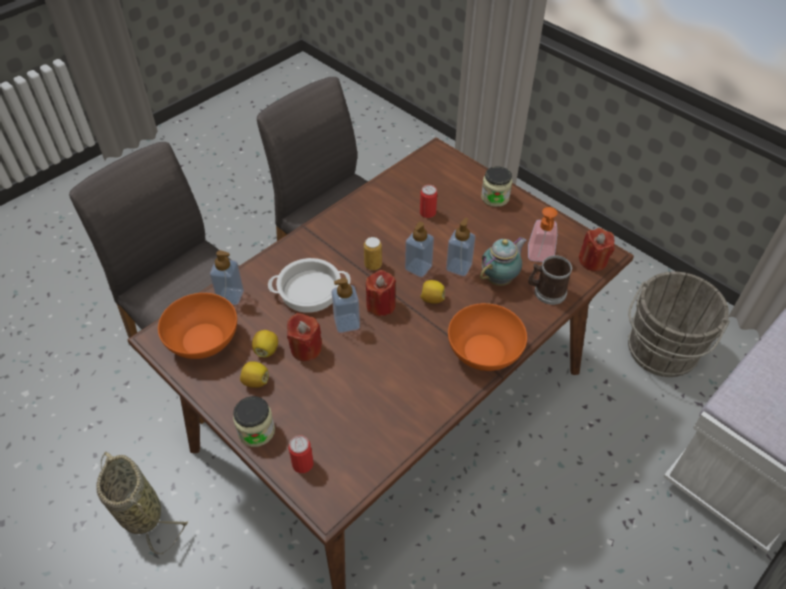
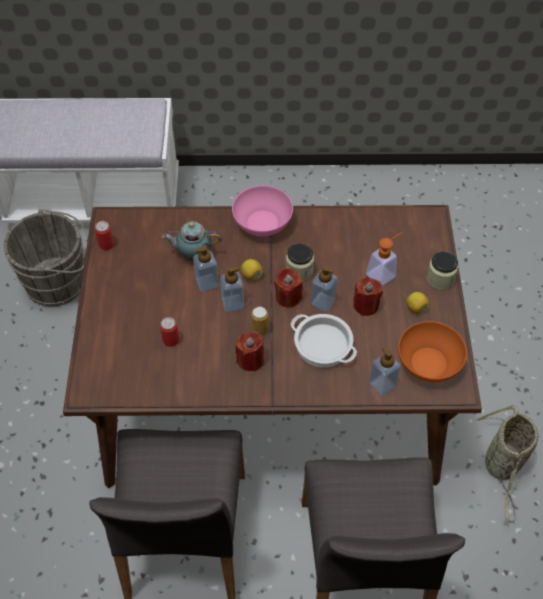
camera: 135 degrees left, 5 degrees up
(266, 350) = (392, 323): lemon -> none
(302, 464) = (428, 243): can -> can (106, 244)
(485, 351) = (262, 223): orange bowl -> pink bowl
(495, 197) = (108, 313): jar -> jar (299, 271)
(540, 258) = (149, 247): soap dispenser -> soap dispenser (384, 273)
(546, 292) = (178, 226): mug -> none
(593, 261) = (122, 221): red candle -> red candle (250, 360)

